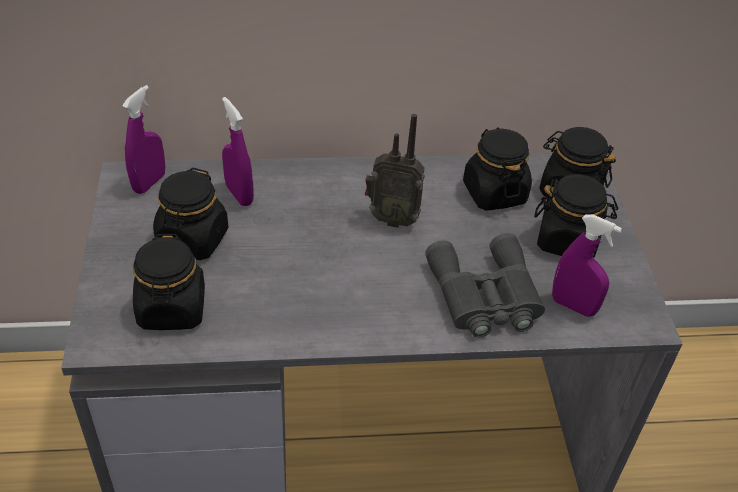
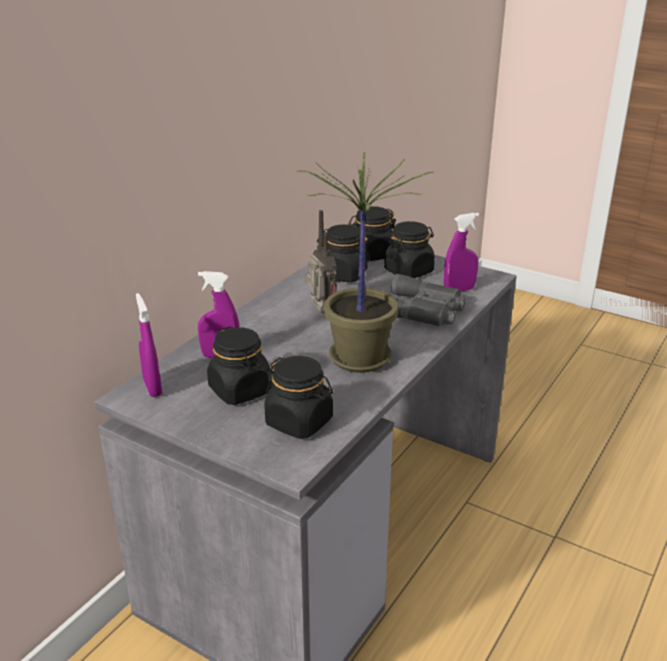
camera: 50 degrees left, 15 degrees down
(331, 292) = (358, 357): none -> potted plant
(392, 218) = (321, 313): radio -> radio turned 75 degrees counterclockwise

